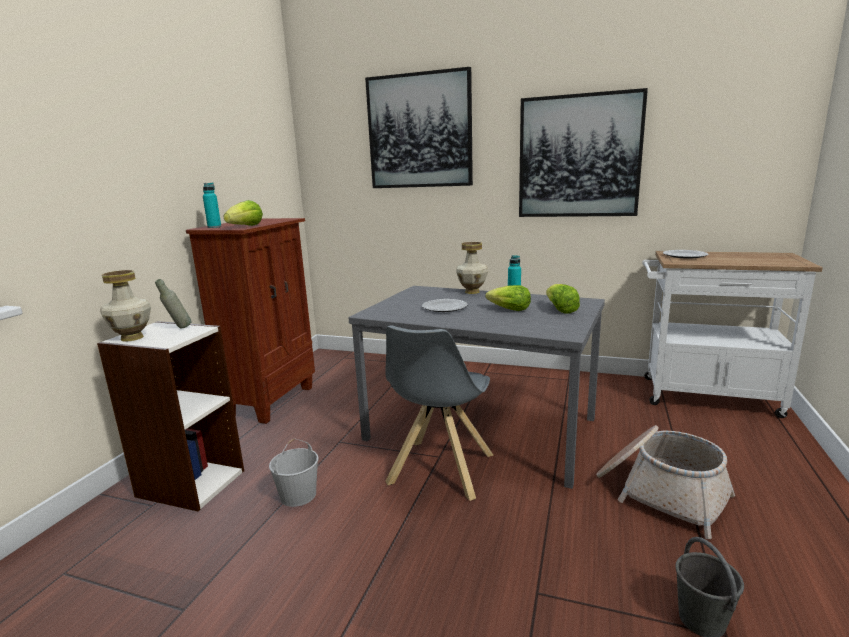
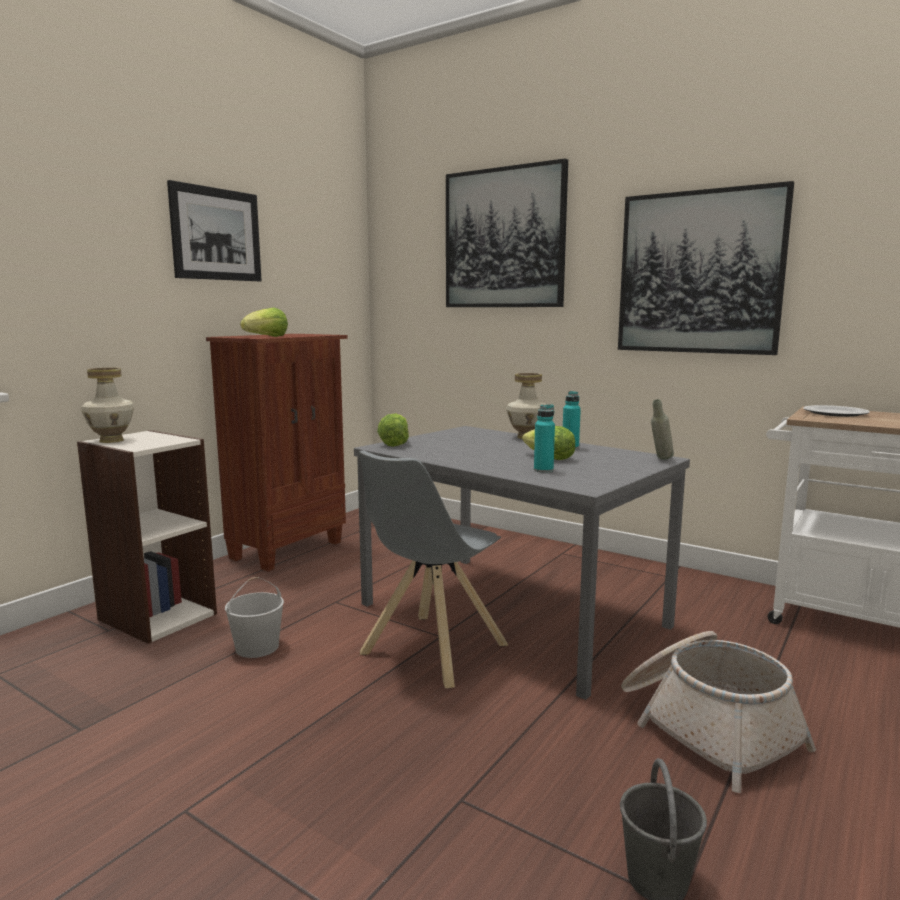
camera: 15 degrees right, 5 degrees down
(178, 329) = (161, 437): grey bottle -> grey bottle (660, 459)
(181, 135) = (216, 234): none -> picture
(214, 227) = (237, 336): turquoise bottle -> turquoise bottle (543, 470)
(444, 307) = (472, 449): plate -> none
(560, 310) = (613, 463): lettuce -> lettuce (395, 443)

